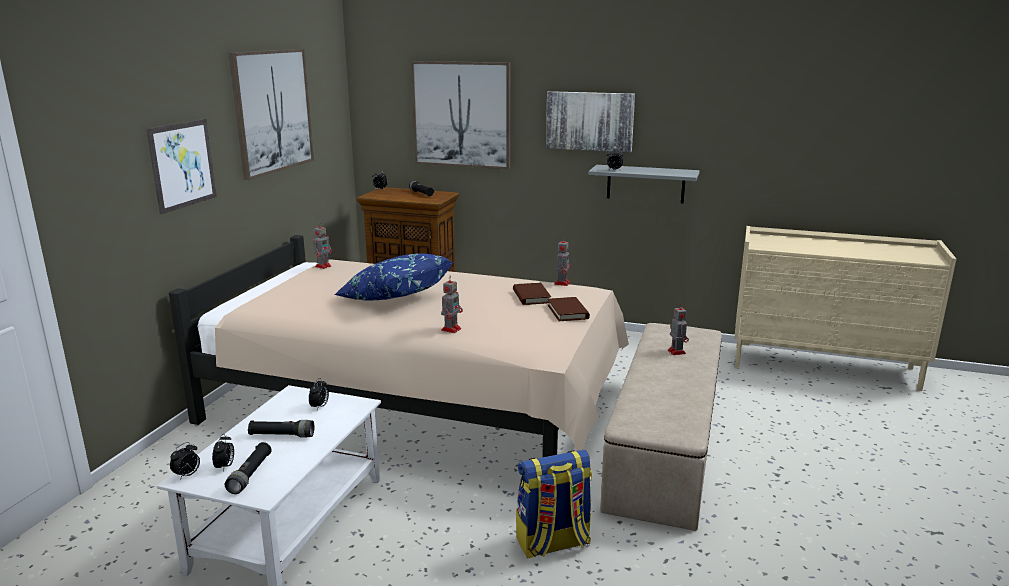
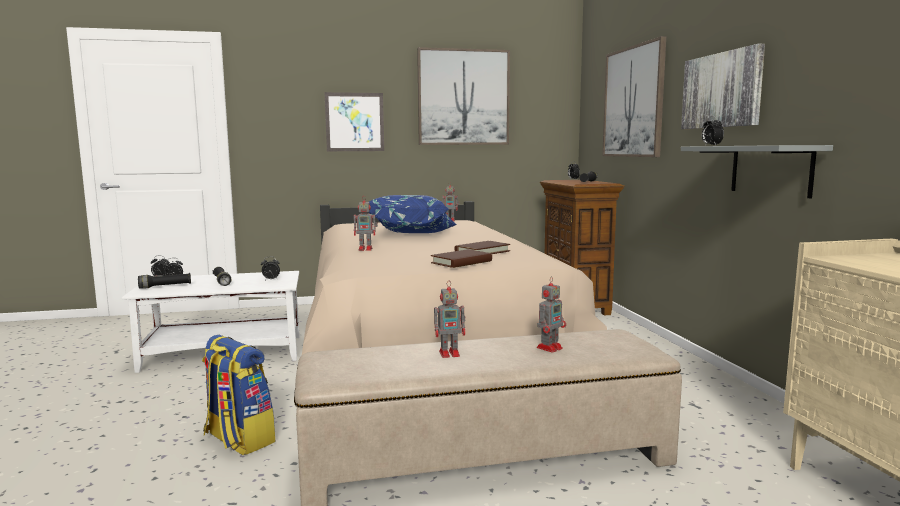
camera: 60 degrees right, 10 degrees down
(562, 283) = (544, 254): toy robot -> toy robot (450, 353)

